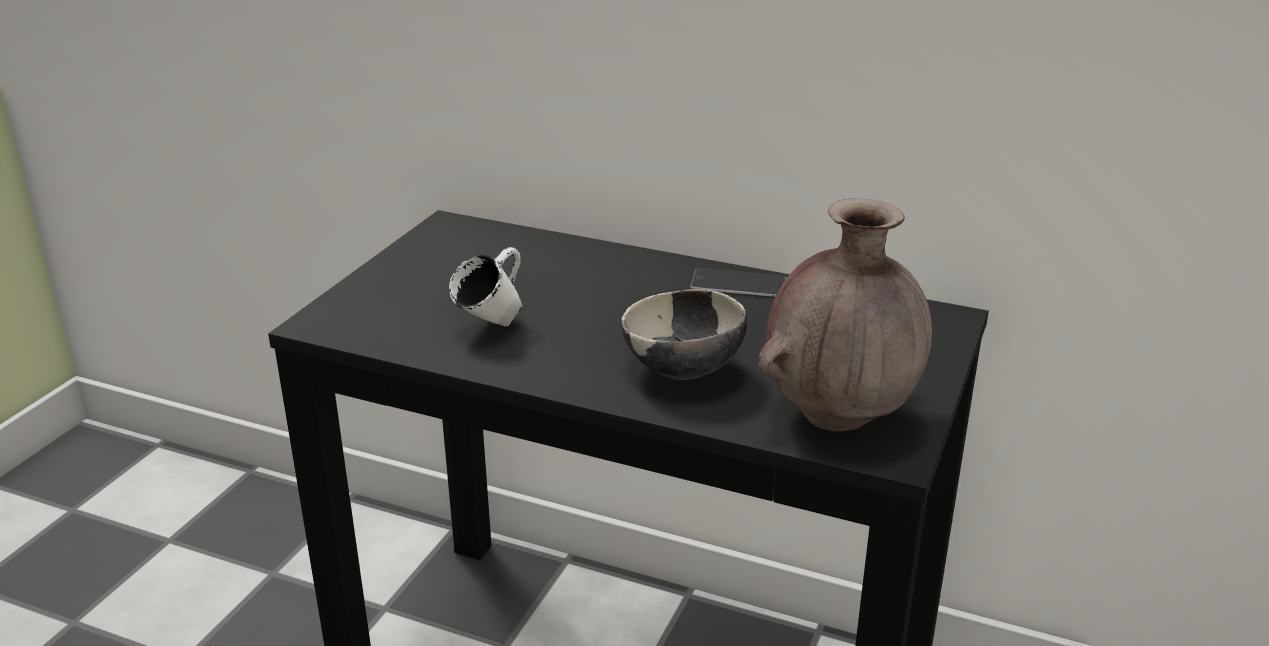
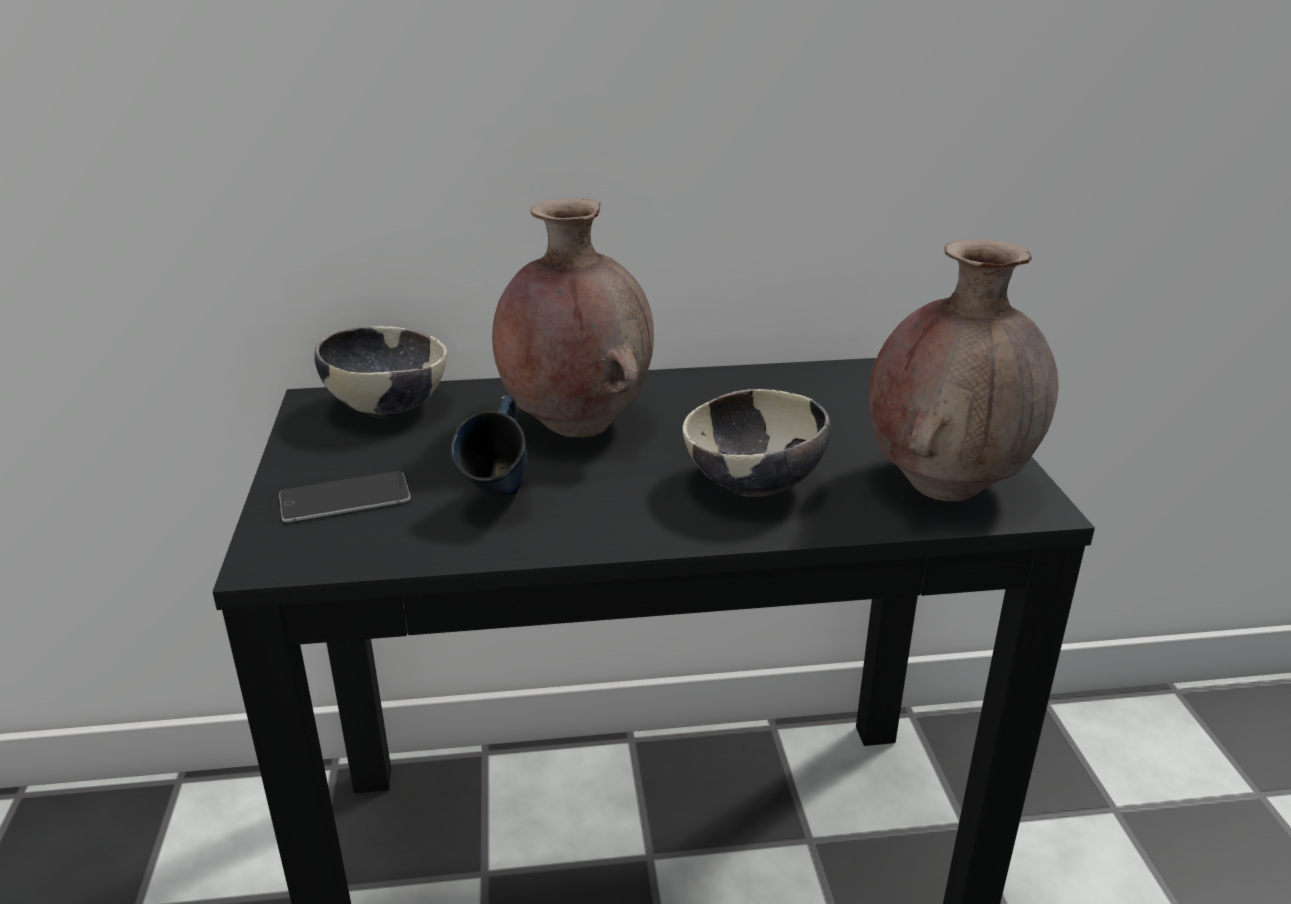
camera: 30 degrees left, 0 degrees up
(488, 240) = (387, 407): none -> bowl
(491, 328) = (499, 501): white mug -> blue mug
(604, 288) = (575, 425): none -> brown vase
(738, 283) = (703, 385): phone -> phone (345, 497)

